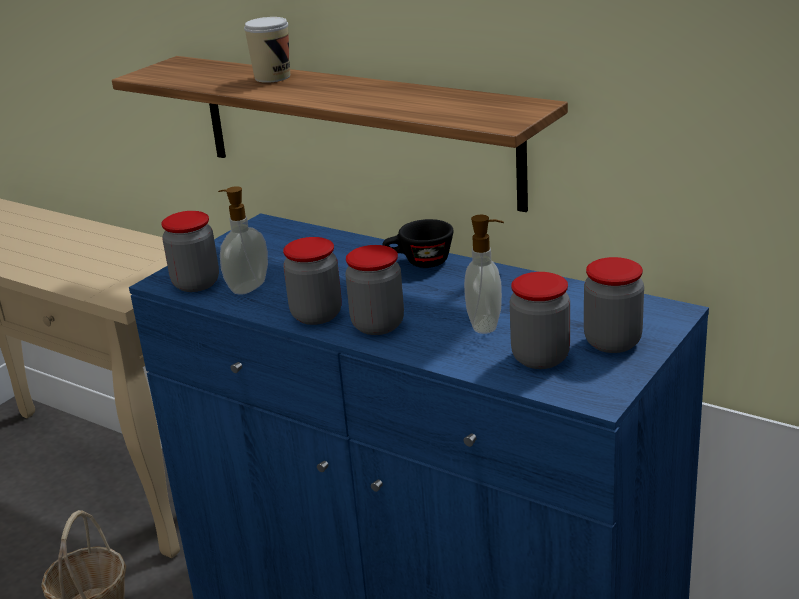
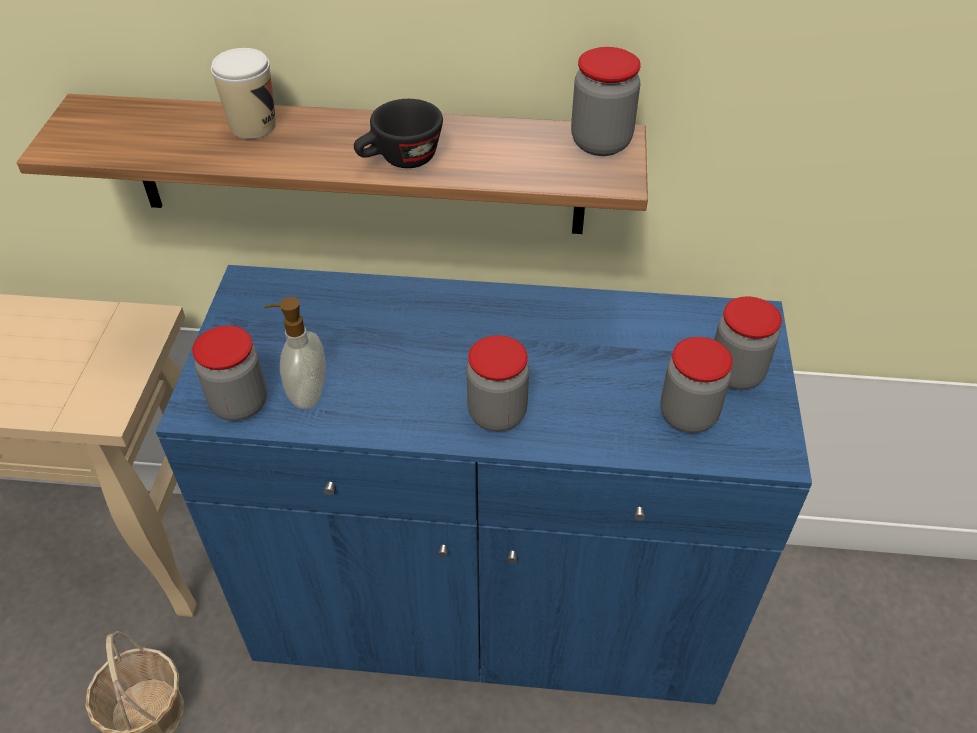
camera: 30 degrees left, 20 degrees up
(316, 315) = (420, 417): jar -> jar (601, 143)
(419, 262) = (470, 305): black cup -> black cup (400, 161)
(486, 325) = (604, 382): soap dispenser -> none

